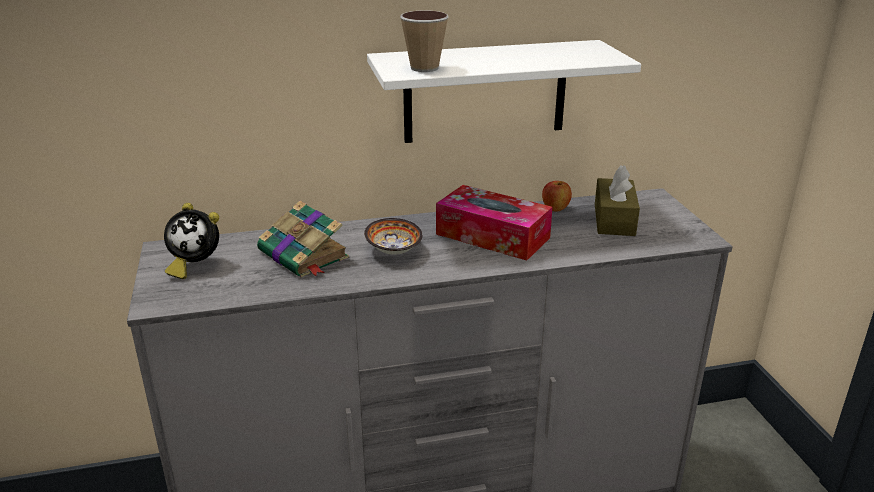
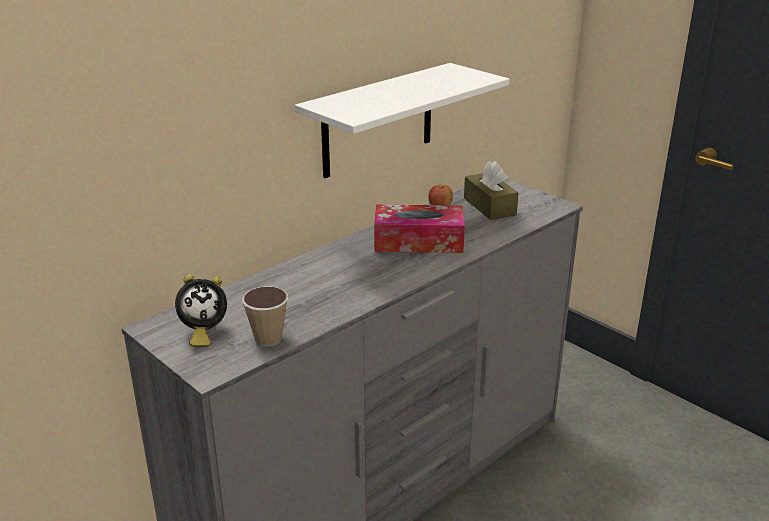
camera: 30 degrees left, 0 degrees up
(304, 255) = (289, 297): book -> none
(392, 251) = (356, 273): bowl -> none
(424, 68) = (366, 109): cup -> cup (268, 339)

